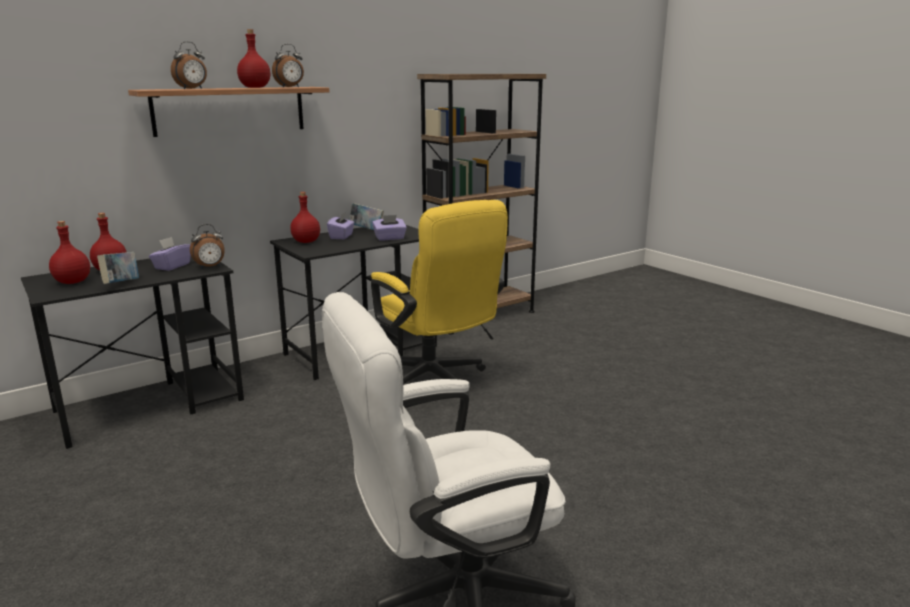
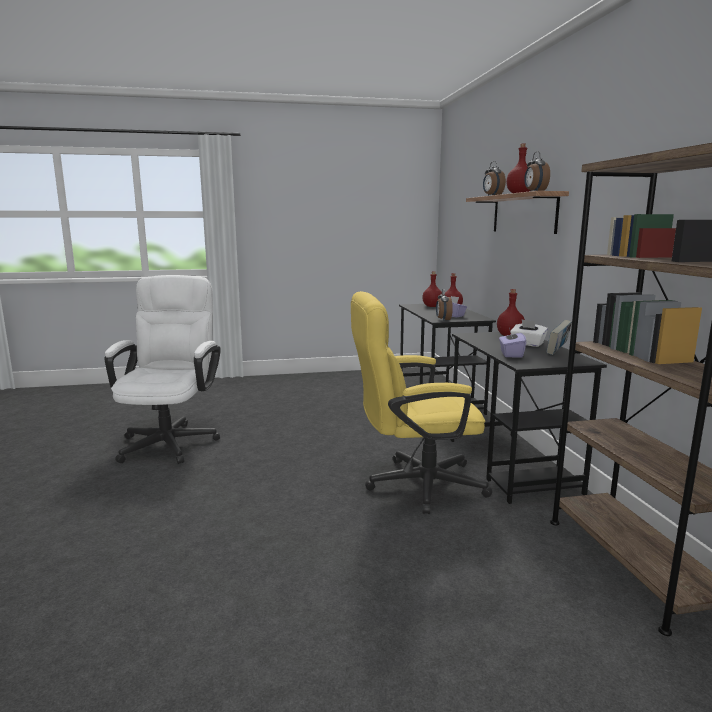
camera: 115 degrees right, 5 degrees down
(121, 284) = (419, 310): book -> none
(341, 236) = (527, 344): purple tissue box -> white tissue box

